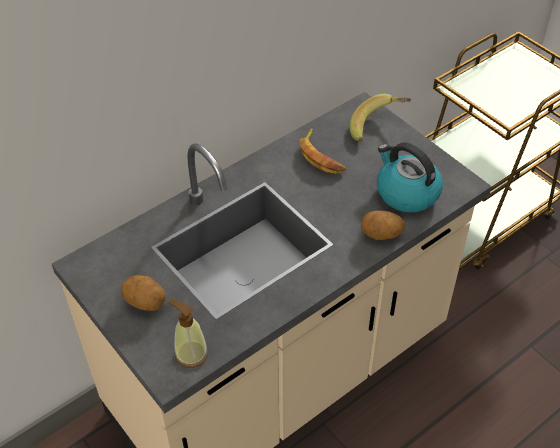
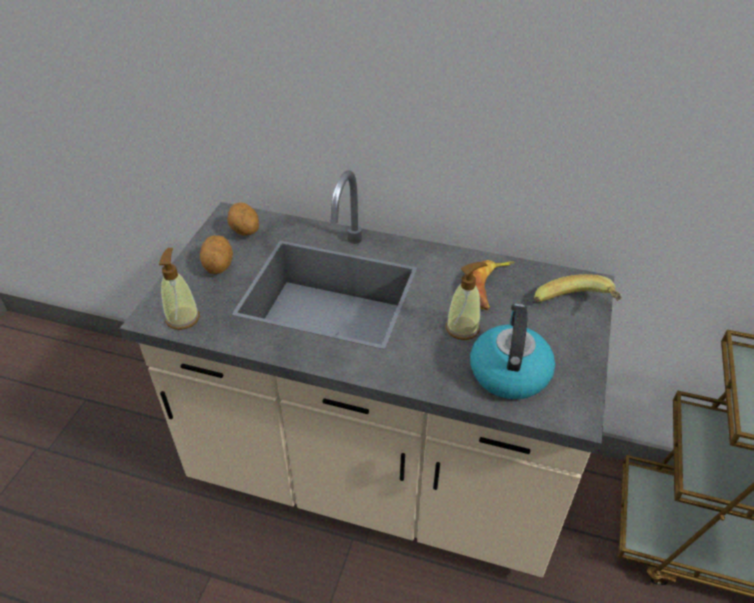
camera: 55 degrees right, 5 degrees down
(348, 192) = (463, 328): none -> soap dispenser
(381, 235) = (430, 379): potato -> potato (244, 231)

